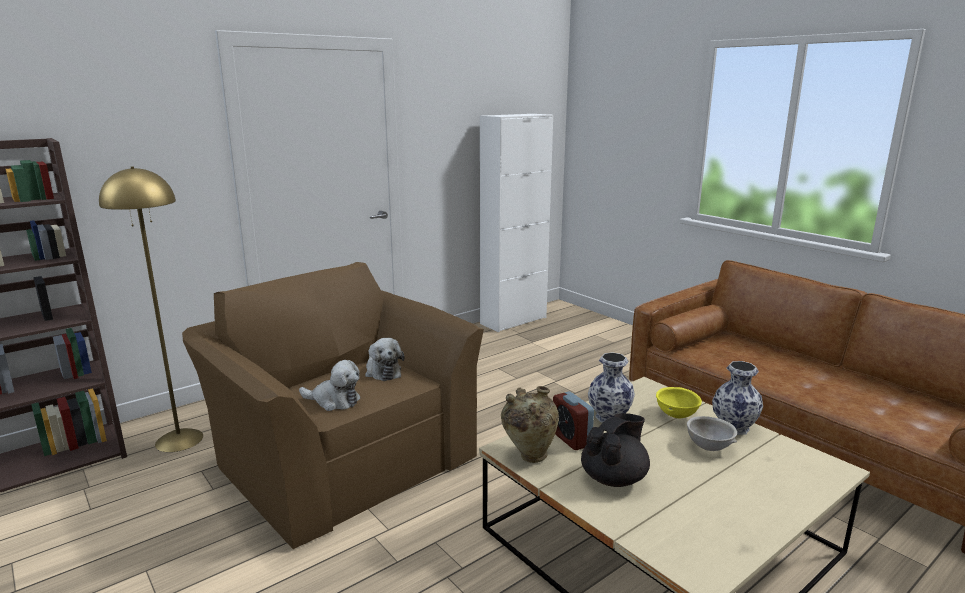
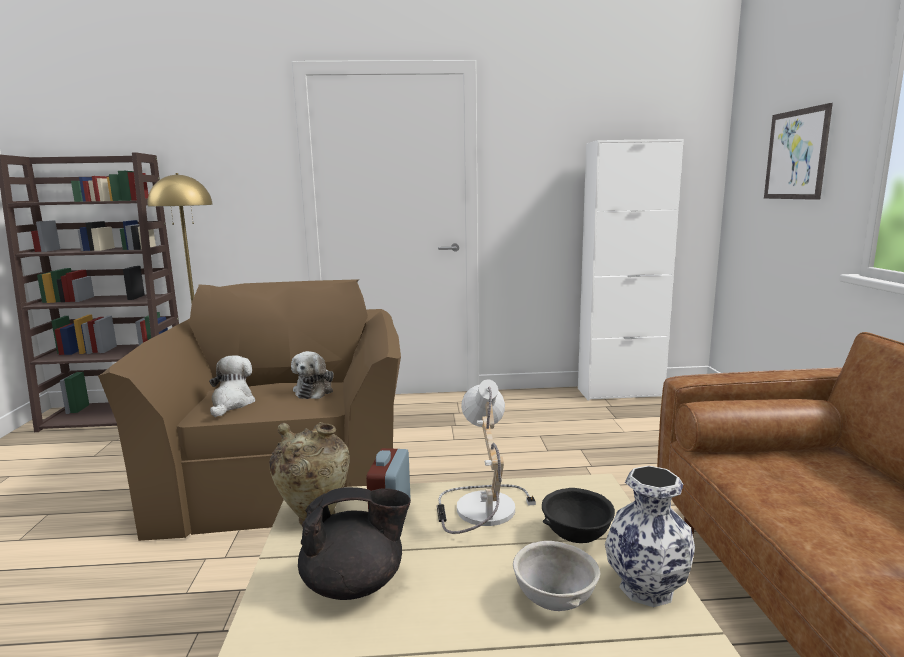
camera: 35 degrees right, 5 degrees down
(334, 401) = (232, 404): plush toy -> plush toy turned 135 degrees counterclockwise
(609, 417) = (479, 507): vase -> table lamp
(633, 132) = (796, 154): none -> picture
(677, 416) = (577, 538): yellow bowl -> black bowl

